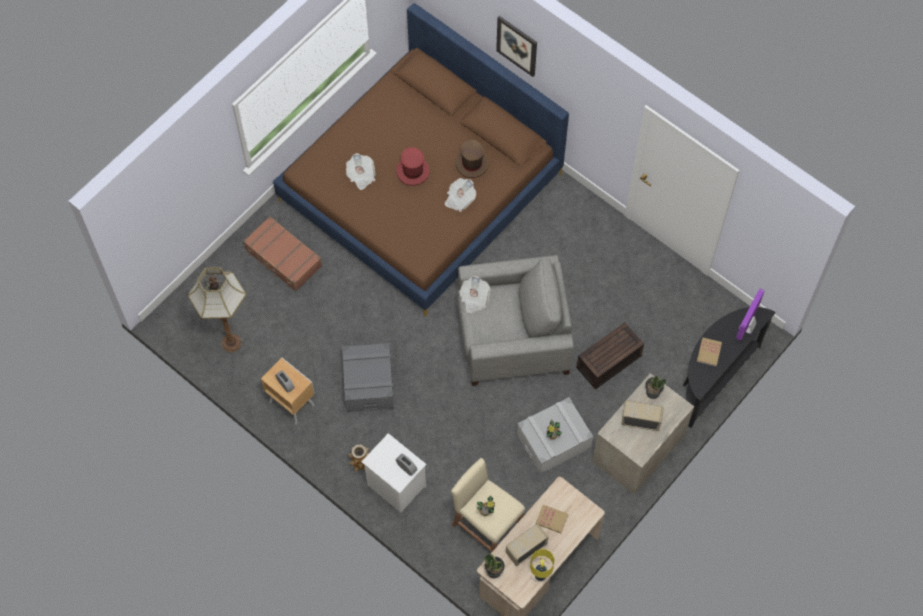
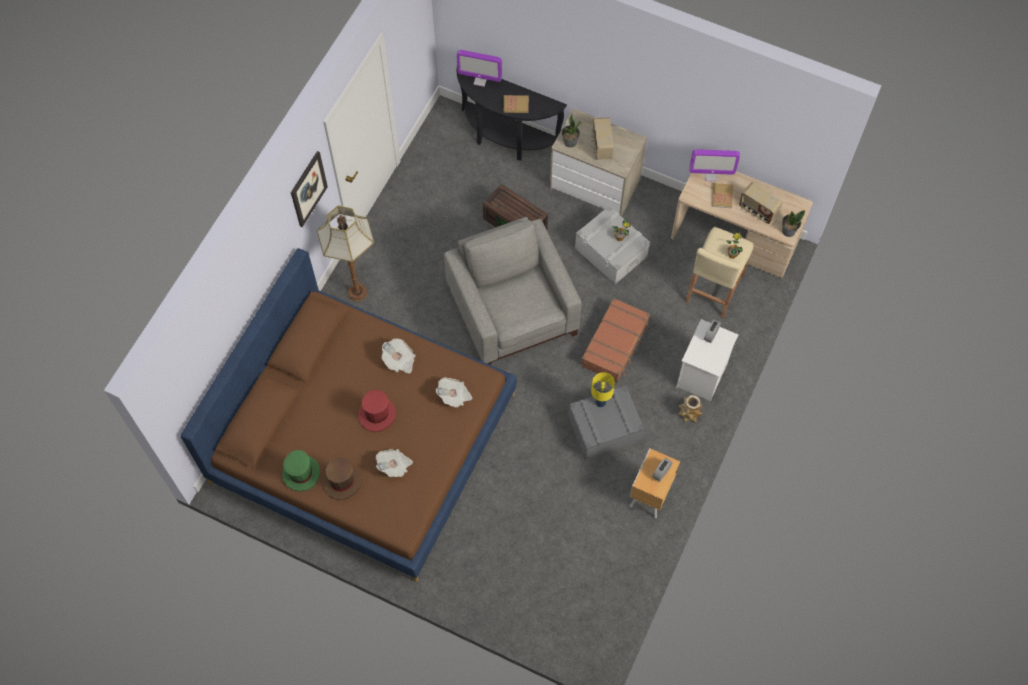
camera: 105 degrees left, 0 degrees up
(231, 344) = (602, 578): floor lamp -> floor lamp (358, 292)
(283, 258) = (486, 555): brown suitcase -> brown suitcase (615, 344)
(377, 107) = (301, 473): none -> green hat
(471, 164) = (353, 359): brown hat -> brown hat (342, 482)
(474, 299) = (509, 322): newspaper -> newspaper (454, 396)
(517, 45) = (246, 285): picture -> picture (308, 189)
(540, 575) = (777, 194): yellow table lamp -> yellow table lamp (600, 402)
(579, 516) = (710, 175): none -> monitor

